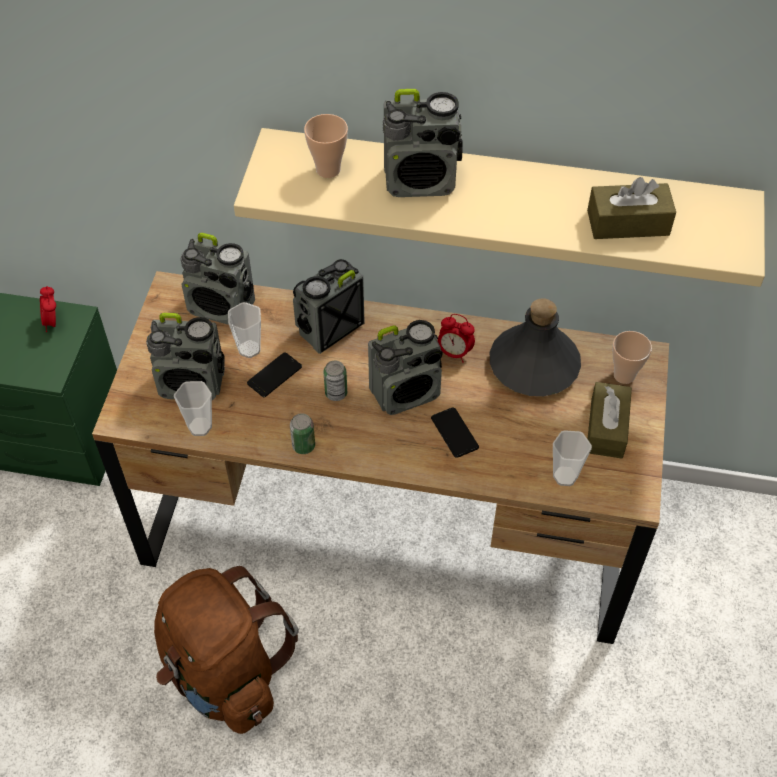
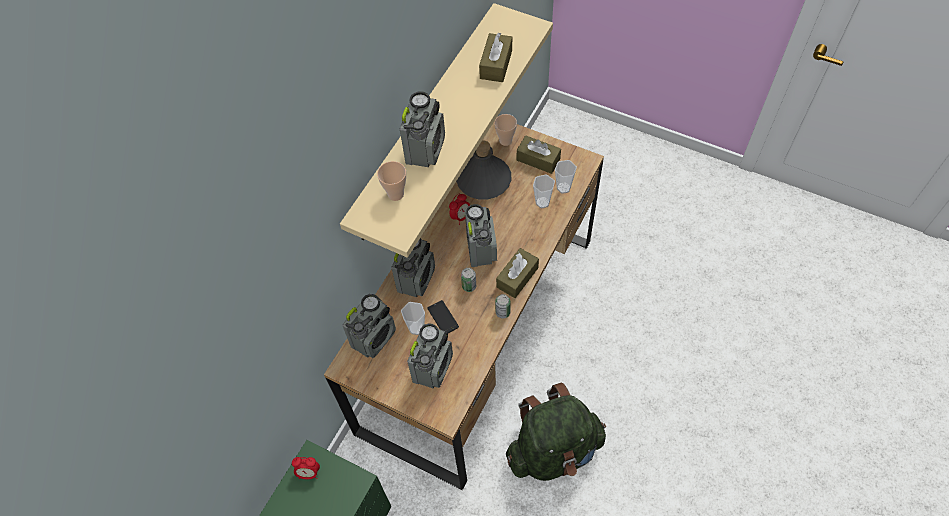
camera: 70 degrees left, 5 degrees up
(200, 427) = (469, 369): cup -> cup (542, 202)
(224, 672) = (554, 450): brown backpack -> green backpack
(329, 328) = (416, 279): radio -> radio turned 135 degrees counterclockwise
(370, 450) = (517, 277): none -> brown tissue box
(454, 433) = (518, 232): phone -> none

